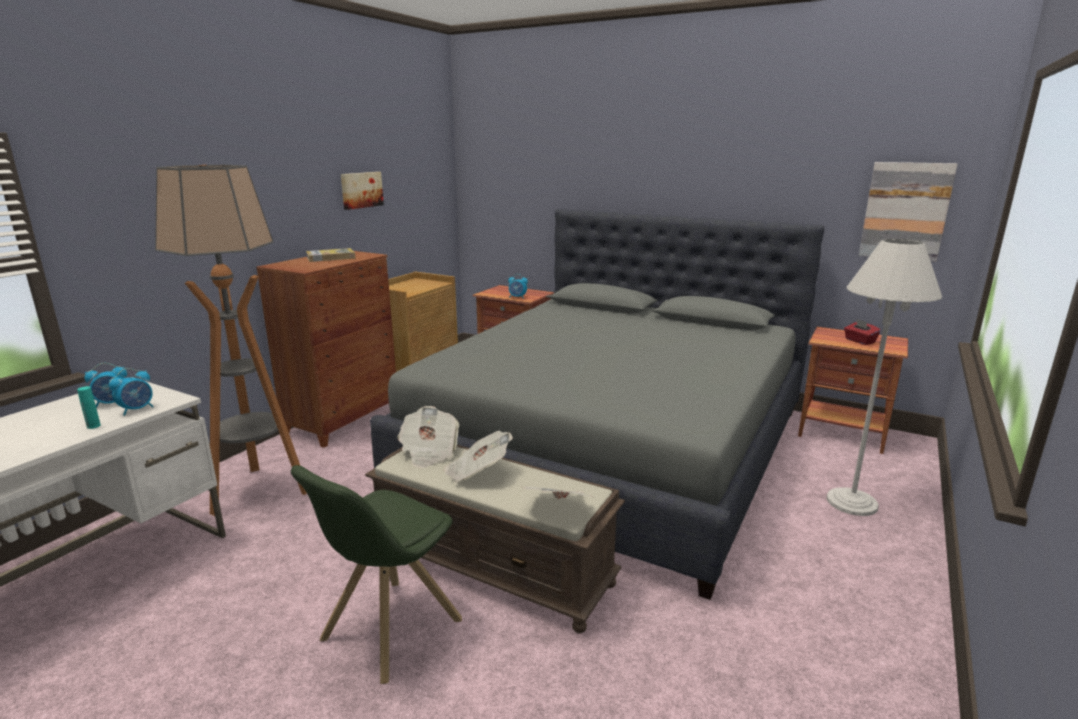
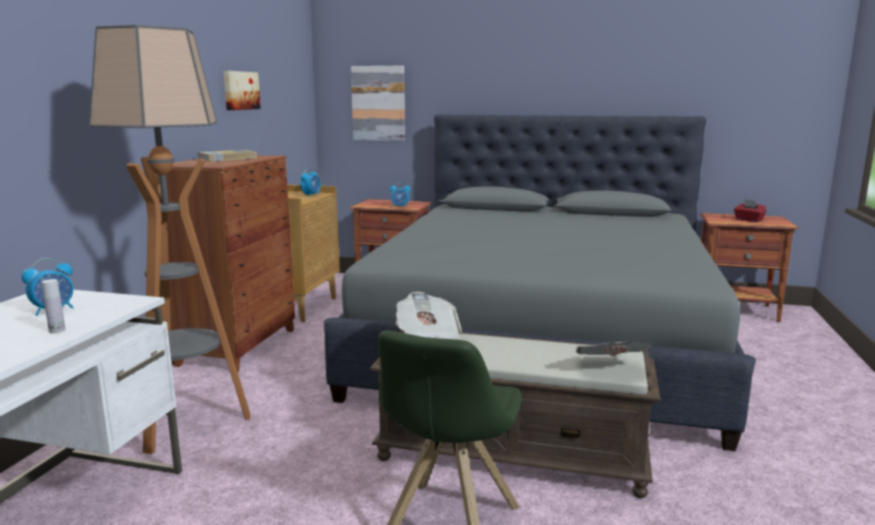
camera: 15 degrees left, 5 degrees down
(93, 426) = (57, 330): turquoise bottle -> white bottle
(137, 409) = (96, 312): alarm clock -> alarm clock (311, 195)
(477, 472) = (497, 350): newspaper -> none
(852, 502) = (786, 360): white floor lamp -> none
(905, 211) = (772, 102): picture -> picture (378, 103)

